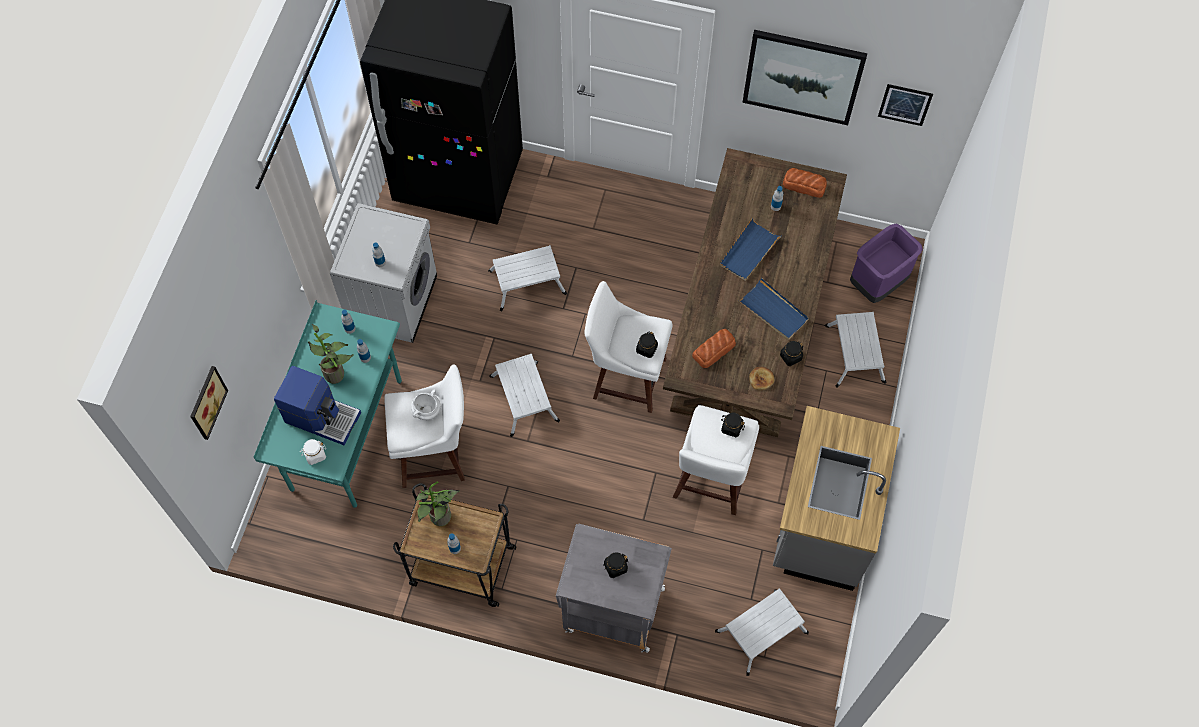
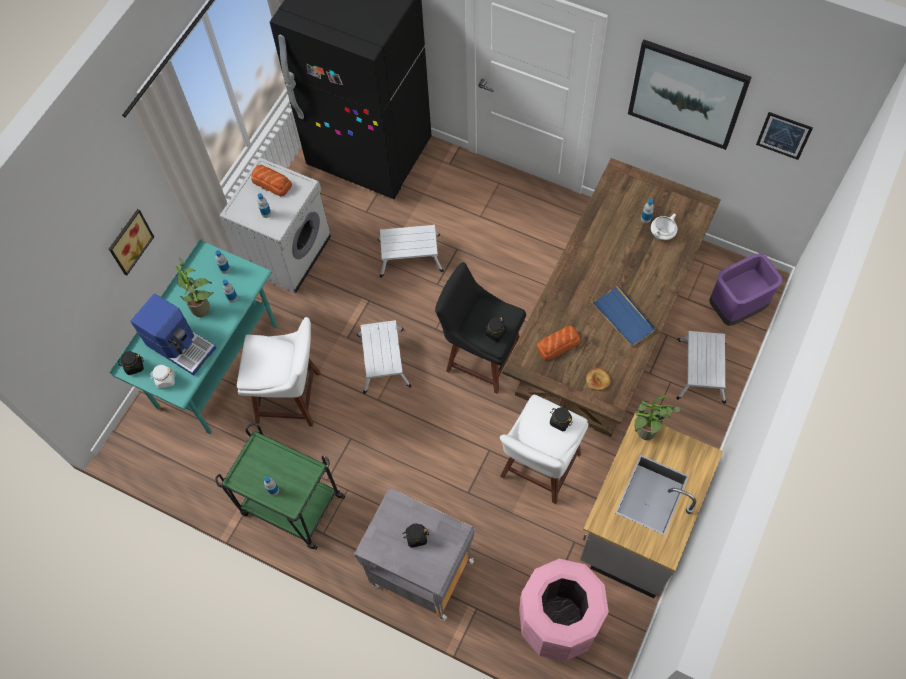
camera: 15 degrees right, 0 degrees up
(205, 402) = (55, 313): picture -> picture (128, 241)
(426, 411) = (279, 357): white cooking pot -> white cooking pot (662, 233)
(440, 520) = (266, 461): potted plant -> potted plant (646, 434)
(460, 565) = (291, 504): brown cart -> green cart
(625, 376) = (480, 356): white stool -> black stool
(749, 251) = (611, 257): blue tray -> none
(762, 631) = (558, 621): white step ladder -> pink trash can
(790, 357) = (630, 363): black jar -> black jar (134, 366)
(803, 185) = (677, 203): bread -> bread (271, 182)

